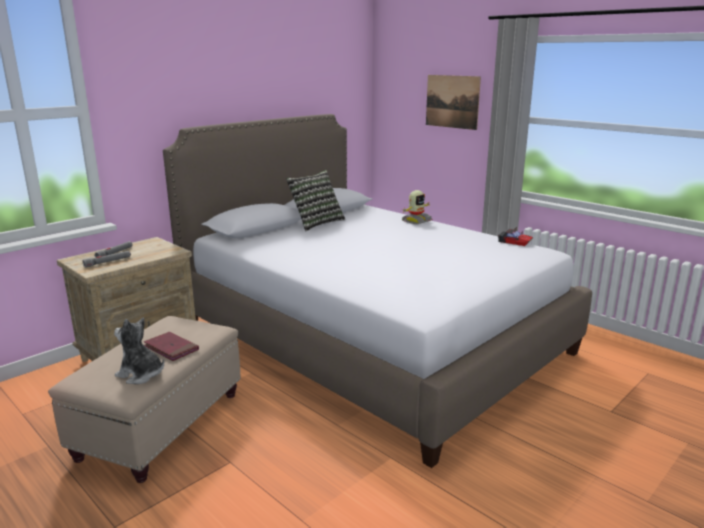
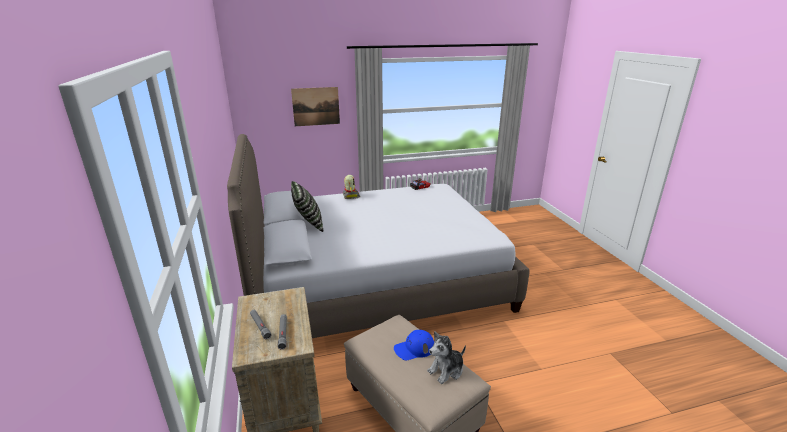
camera: 60 degrees left, 5 degrees up
(171, 348) = (414, 348): red book -> blue cap

